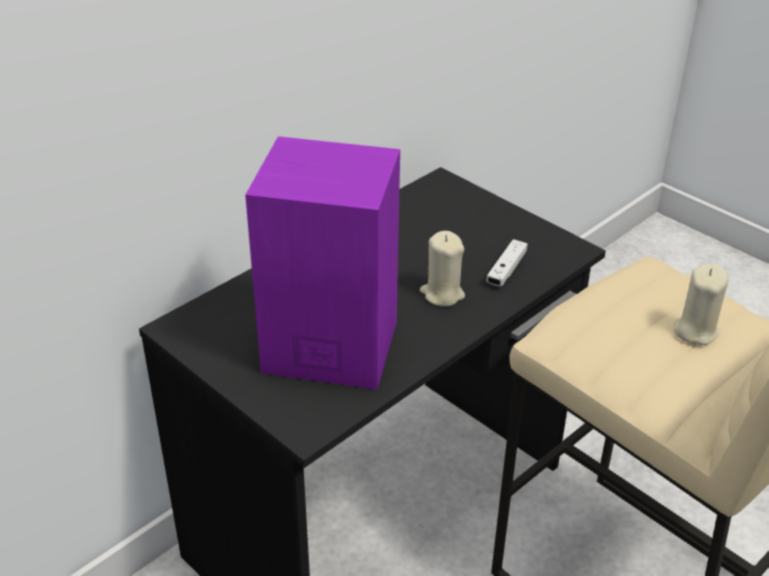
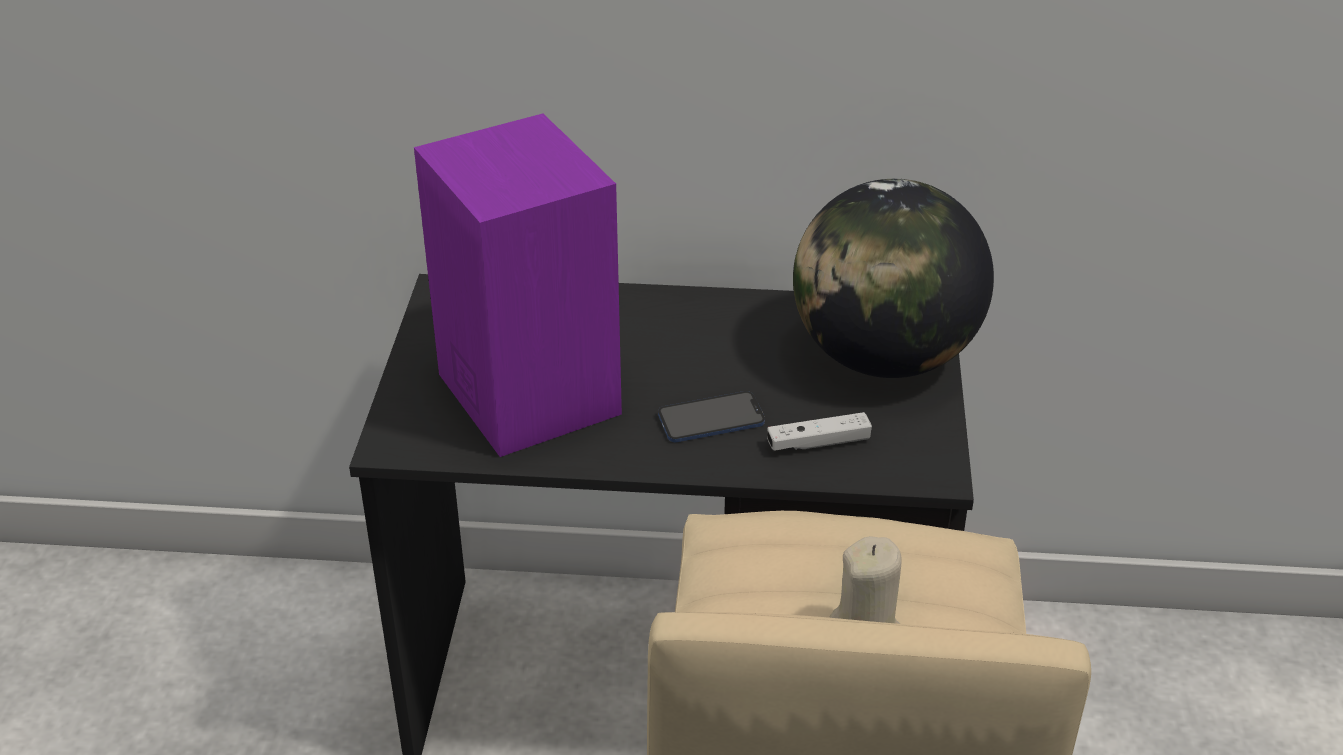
camera: 50 degrees right, 0 degrees up
(442, 294) = (711, 419): beige candle -> phone
(462, 212) = (883, 357): none -> globe

